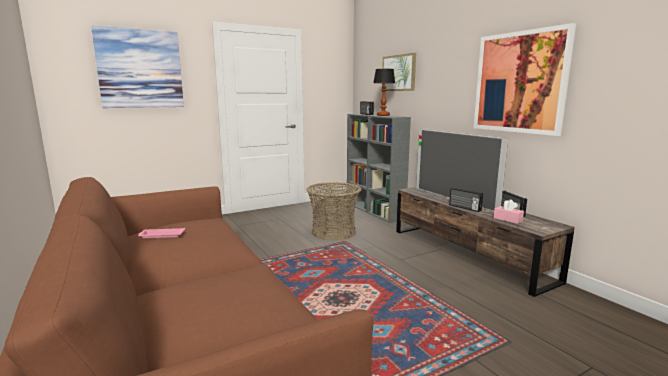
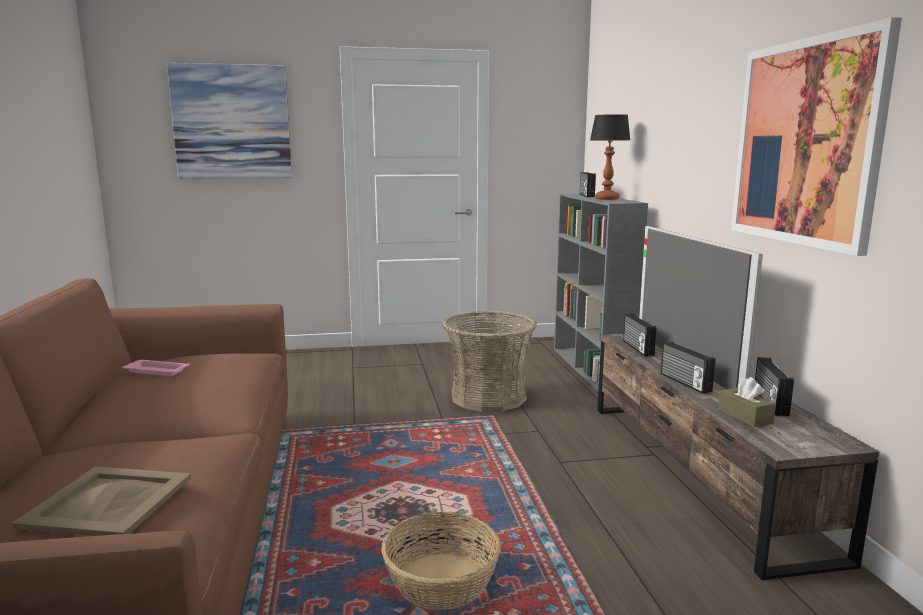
camera: 20 degrees right, 0 degrees up
(242, 311) = (110, 501): none -> beige tray
(394, 329) = (441, 581): none -> basket
(399, 73) = (640, 122): picture -> none
(423, 194) = (637, 348): none -> radio
(507, 219) = (744, 416): pink tissue box -> brown tissue box

